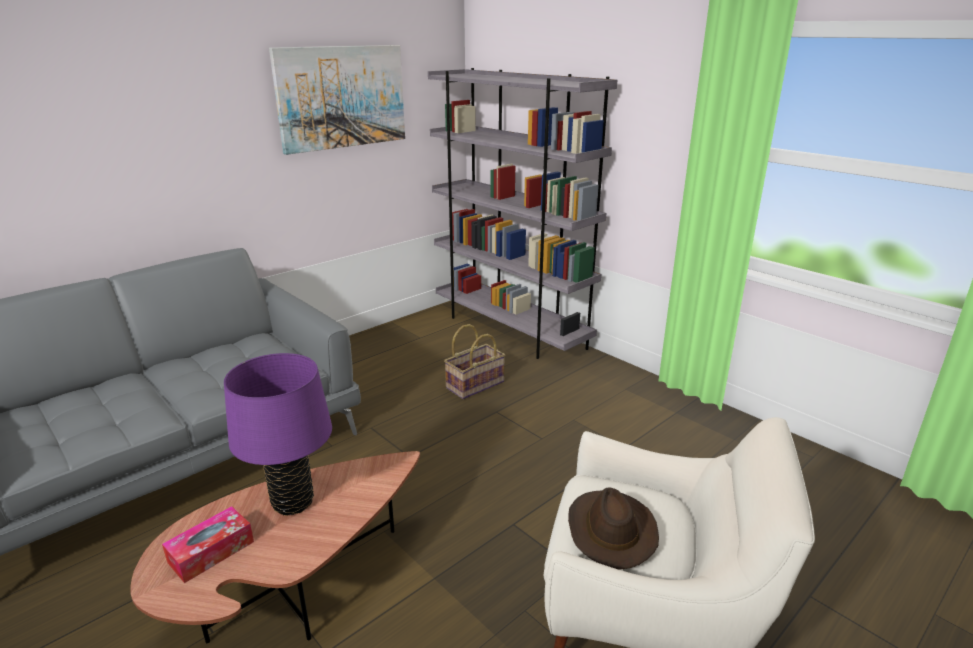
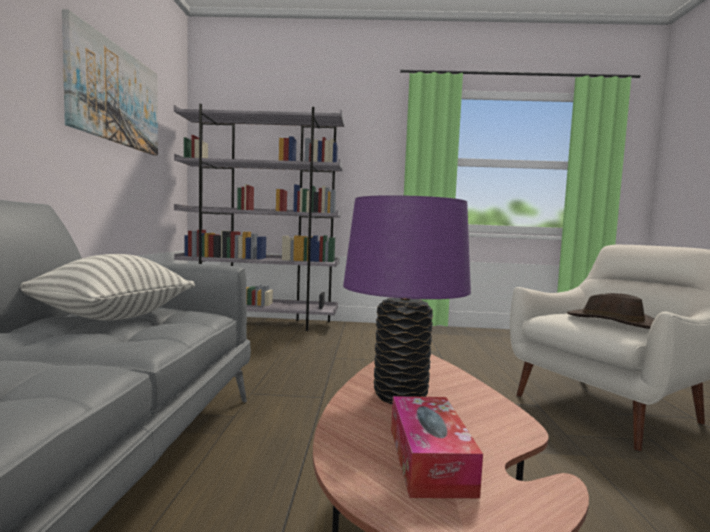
camera: 45 degrees left, 20 degrees down
(243, 355) = (112, 316): none -> pillow
(474, 384) = (289, 350): basket -> none

